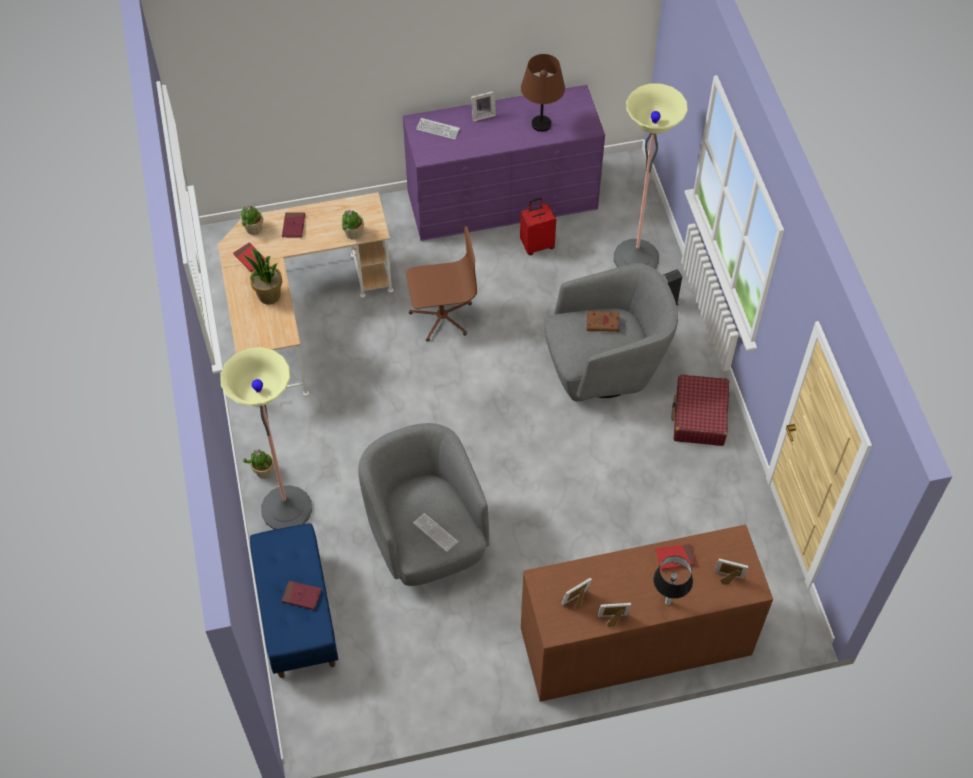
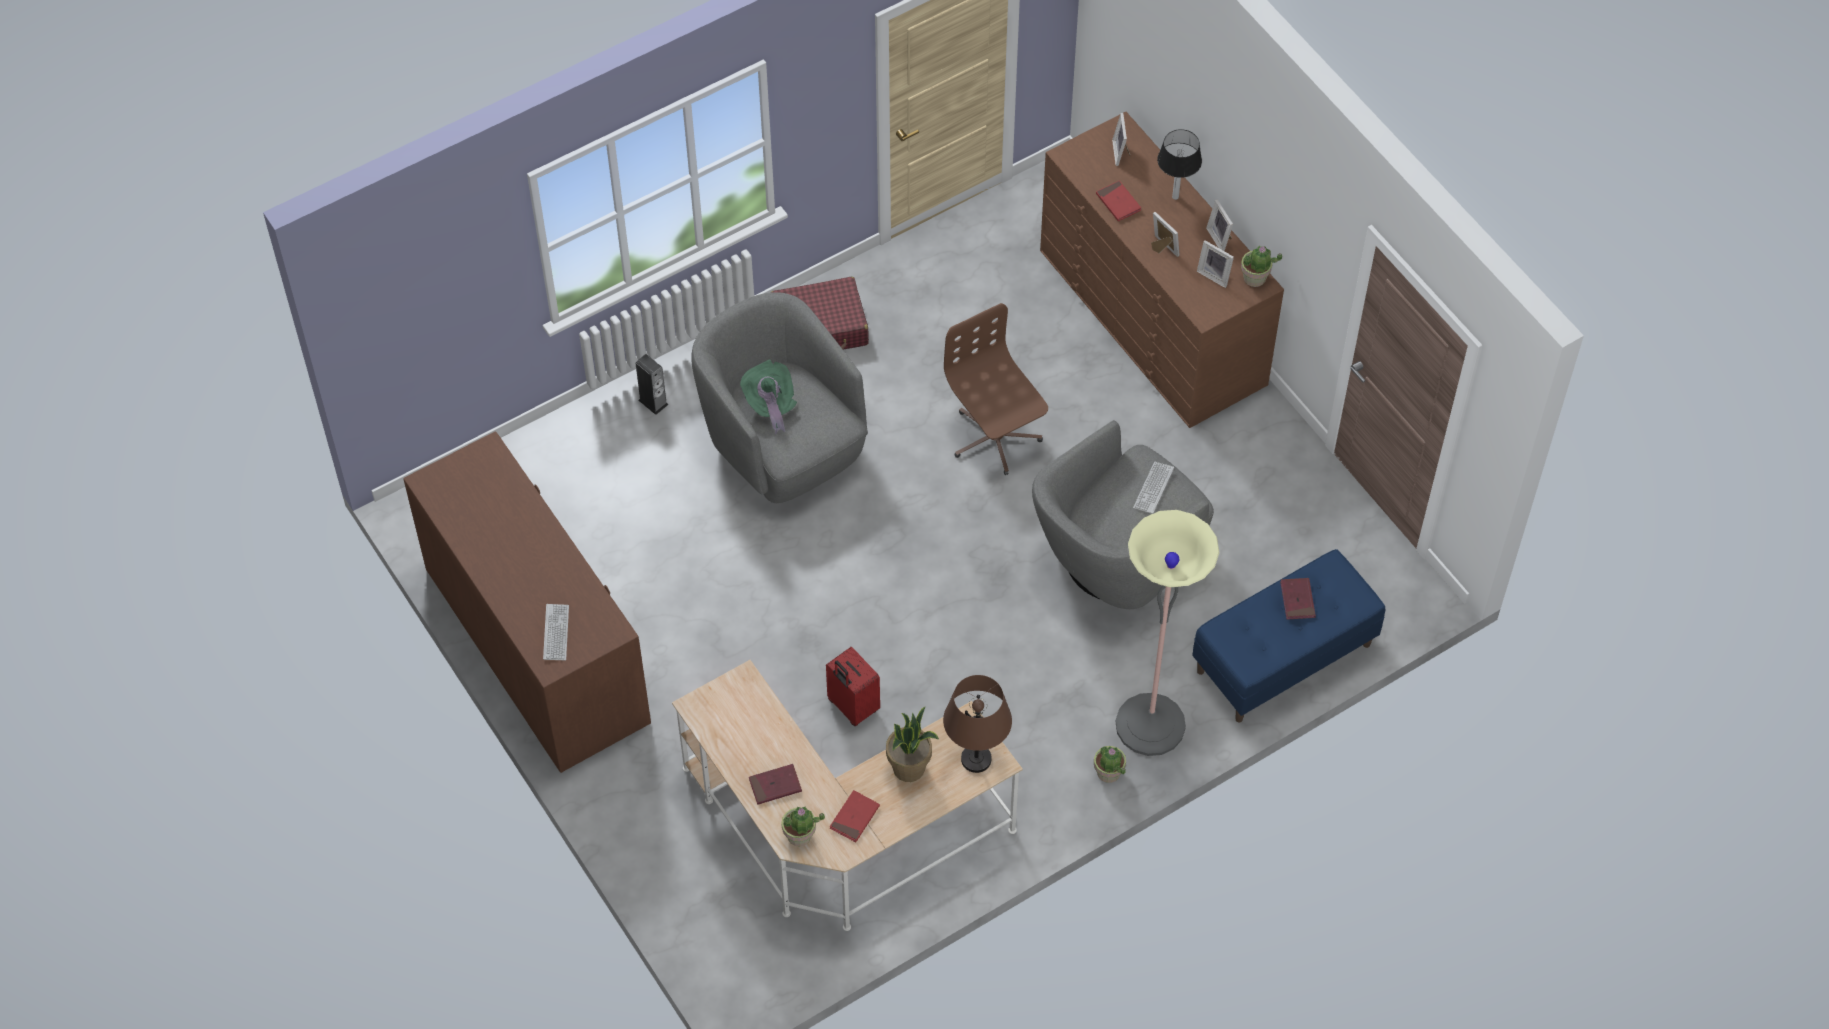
camera: 110 degrees left, 0 degrees up
(353, 233) = (759, 706): potted plant -> potted plant (1255, 278)
(441, 316) = (775, 652): brown office chair -> brown office chair (995, 438)
(483, 115) = (508, 586): picture frame -> picture frame (1162, 249)
(502, 200) = (536, 644): purple dresser -> brown dresser
(537, 245) = (606, 577): red suitcase -> red suitcase (852, 707)
(541, 124) = (502, 510): brown table lamp -> brown table lamp (976, 759)
(604, 323) = (770, 404): brown book -> green hat
(636, 258) = (588, 456): floor lamp -> none

